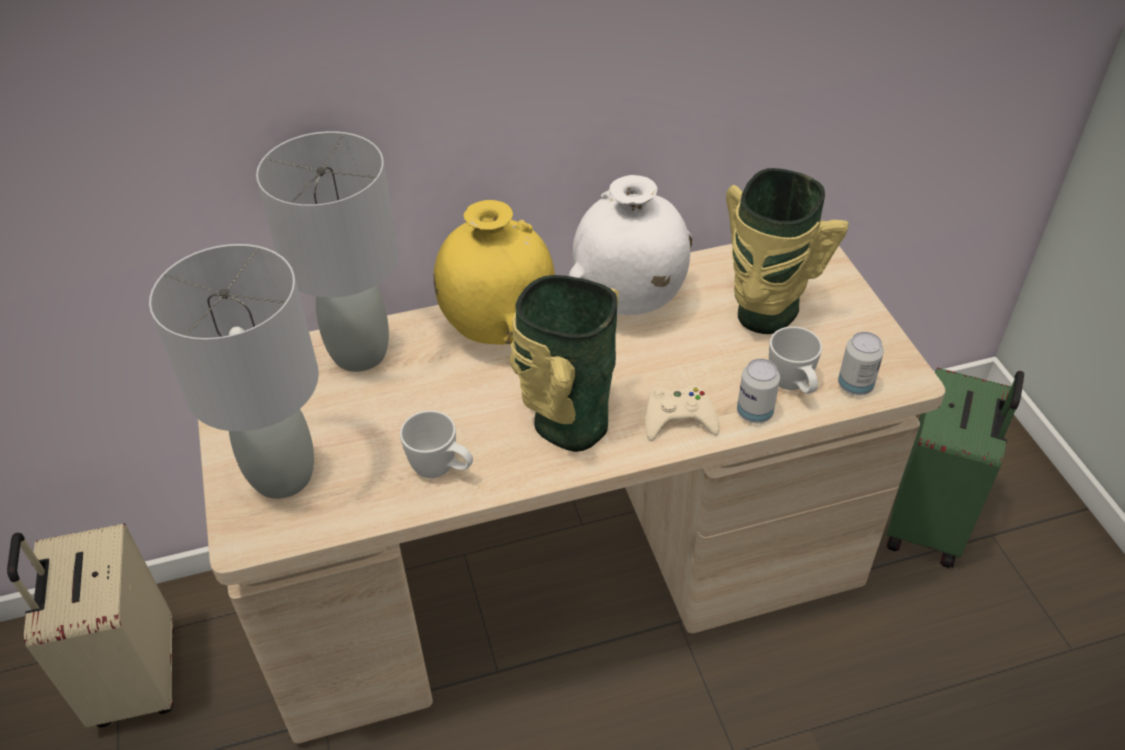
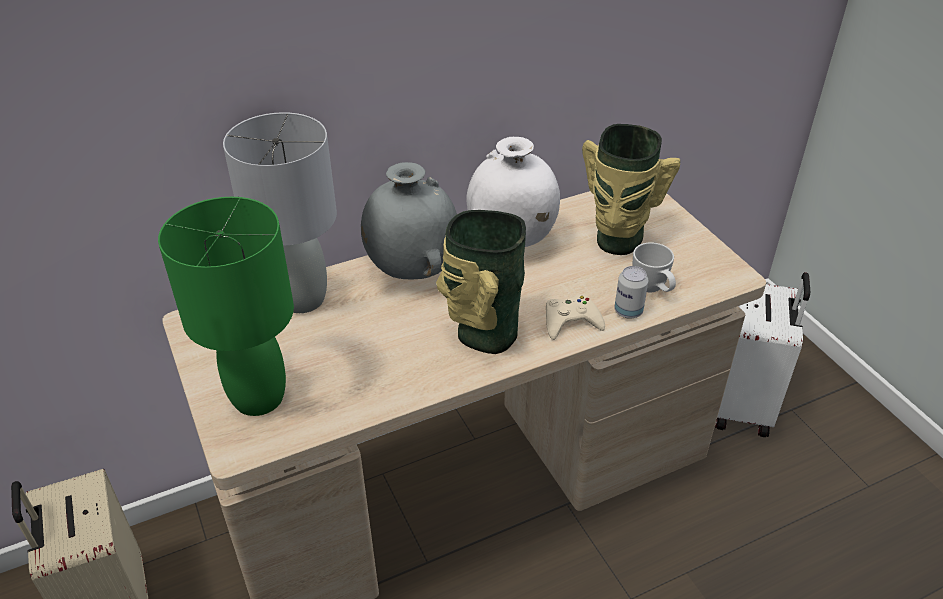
camera: 10 degrees left, 5 degrees down
(284, 475) = (259, 397): grey table lamp -> green table lamp
(442, 470) = (391, 379): white mug -> none
(498, 329) = (412, 270): yellow vase -> grey vase
(855, 386) = (699, 285): can -> none
(929, 523) = (743, 406): green suitcase -> white suitcase

